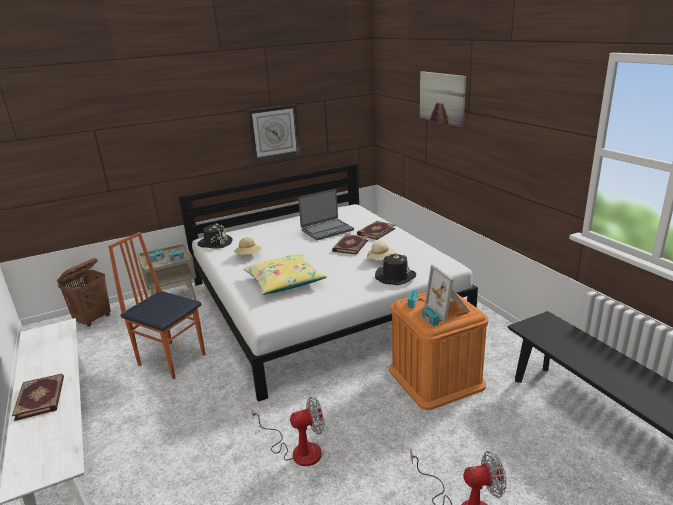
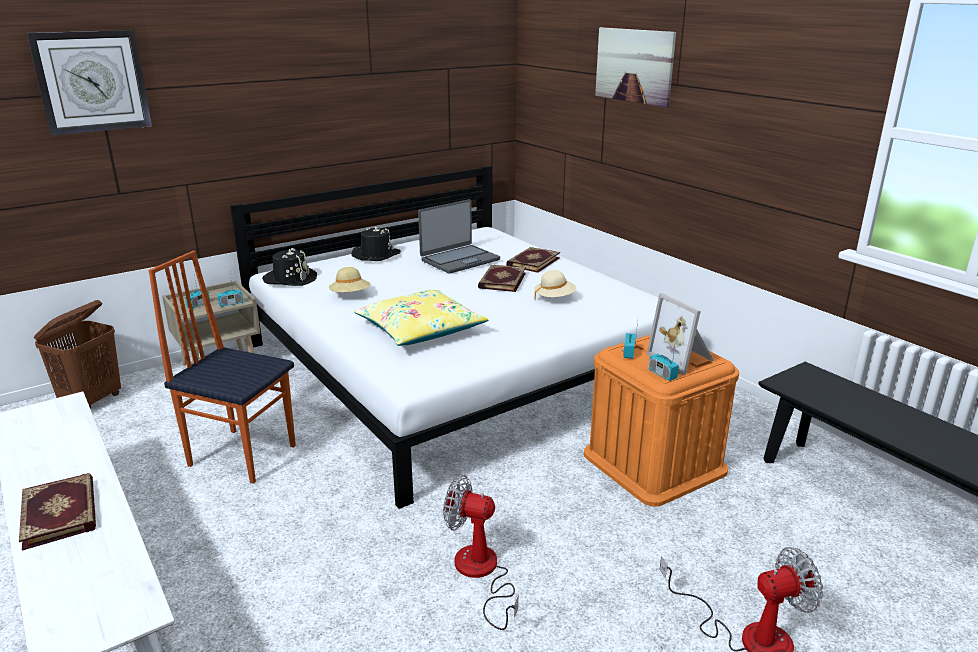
camera: 10 degrees left, 0 degrees up
(274, 132) = (375, 113): wall clock -> wall clock (92, 81)
(298, 450) = (481, 574): fan -> fan turned 135 degrees counterclockwise
(395, 277) = (584, 320): black hat -> black hat (375, 255)

